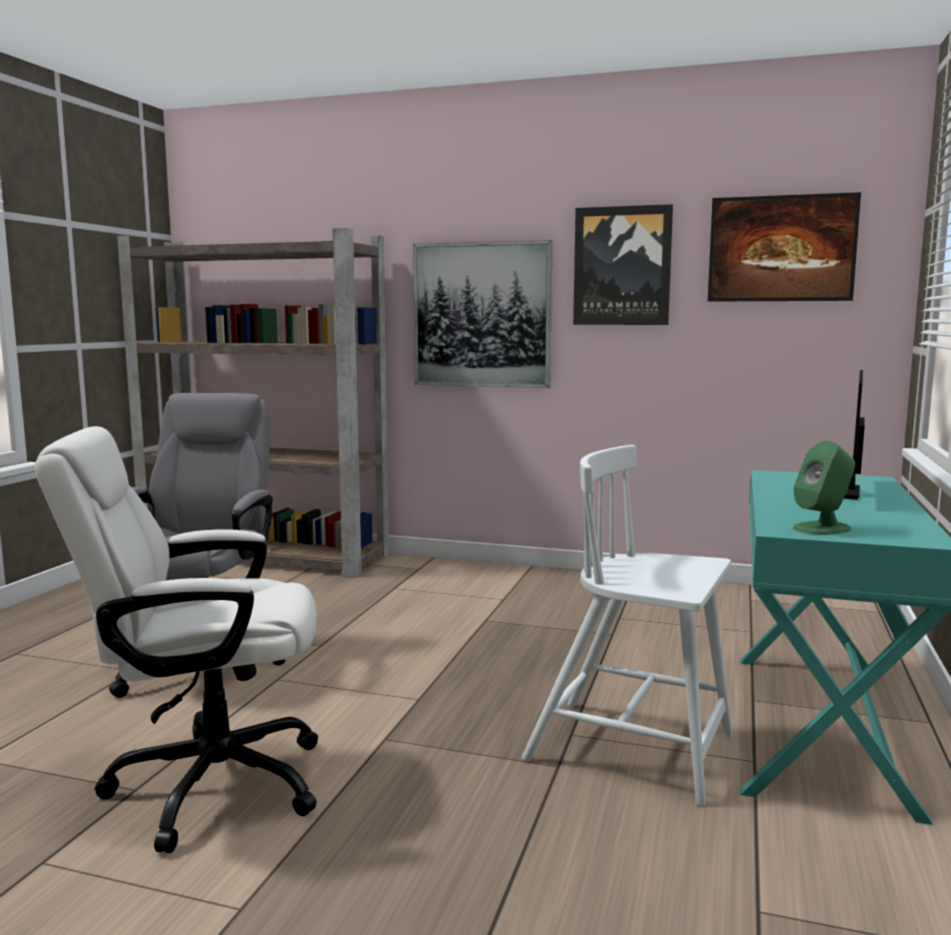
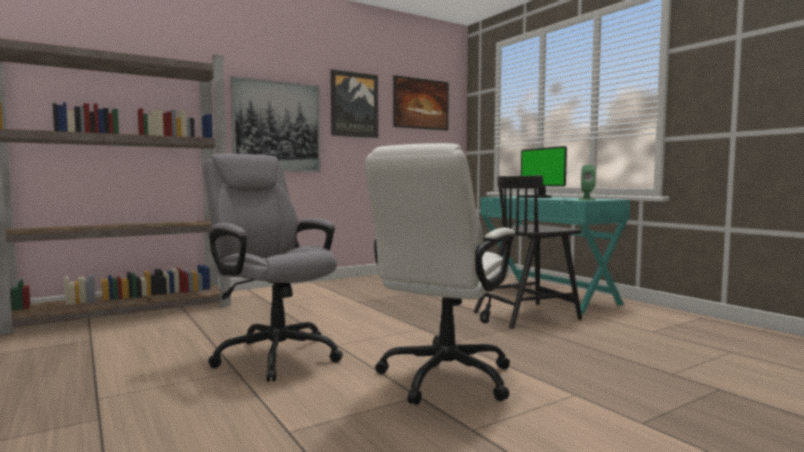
camera: 50 degrees left, 5 degrees down
(634, 749) = (528, 315): white chair -> black chair

